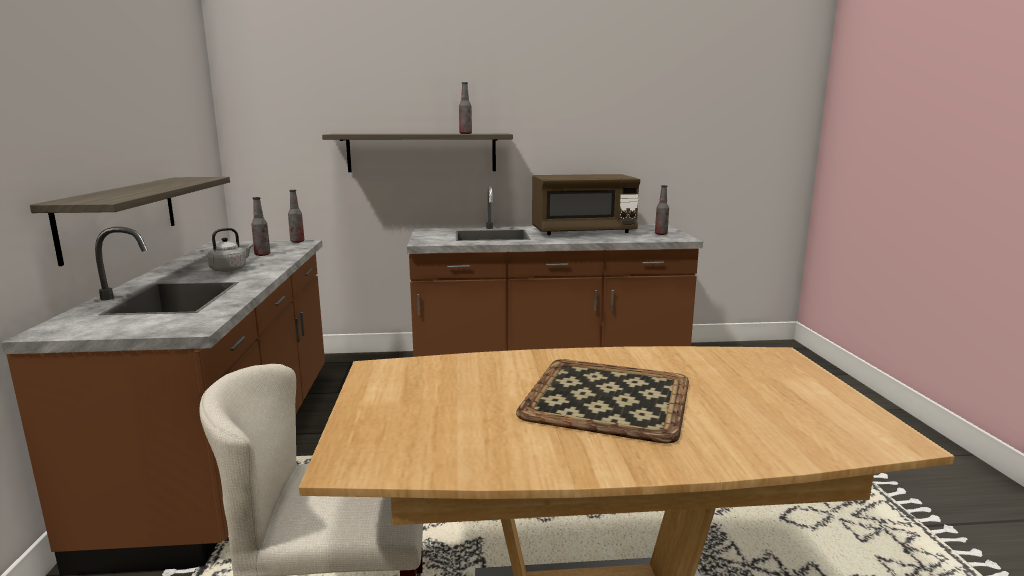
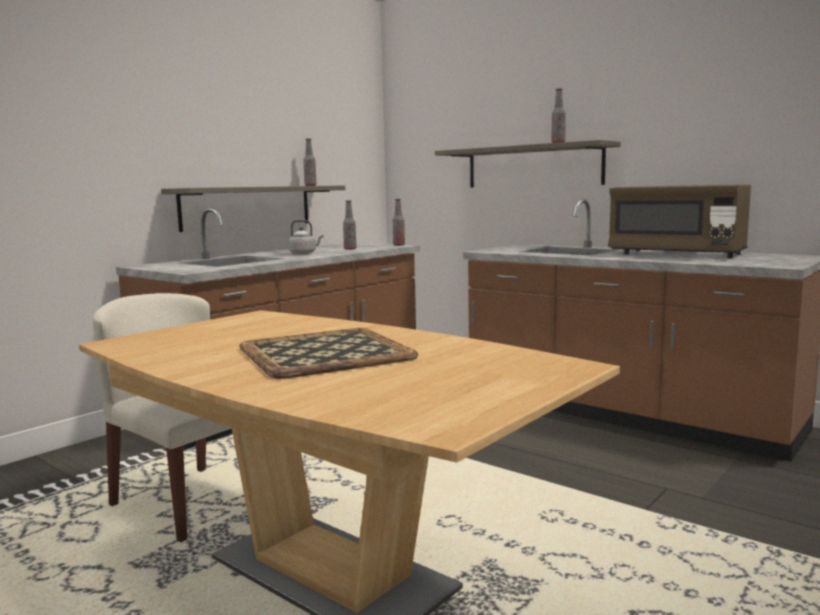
camera: 45 degrees right, 5 degrees down
(661, 234) = (772, 261): bottle -> bottle (310, 185)

